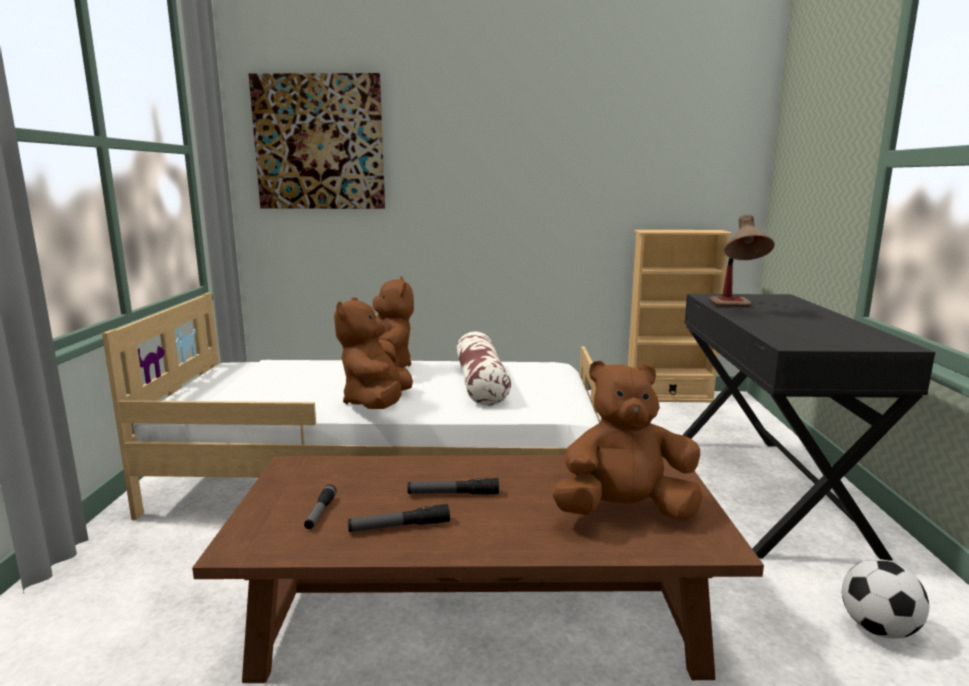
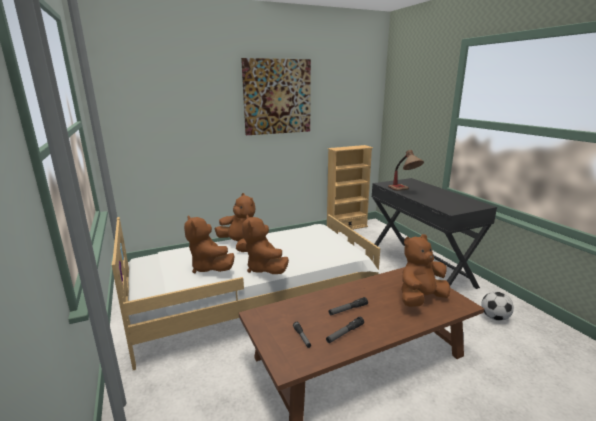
camera: 25 degrees left, 5 degrees up
(299, 388) = (210, 268): none -> brown plush toy
(319, 142) = (151, 109): picture -> picture (277, 97)
(480, 383) = (299, 244): pillow -> none

